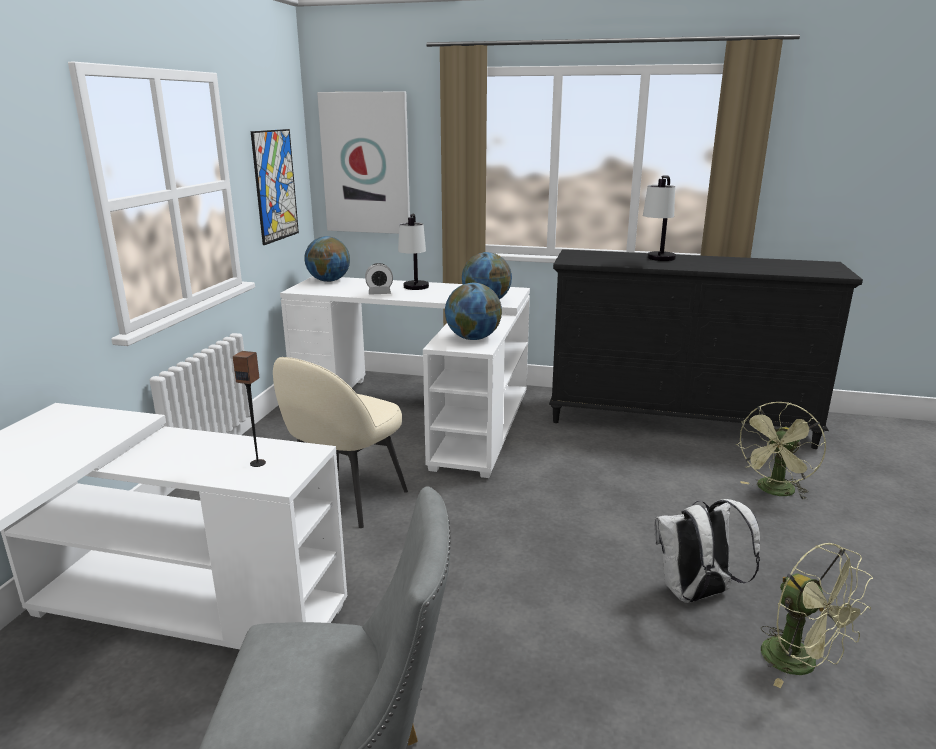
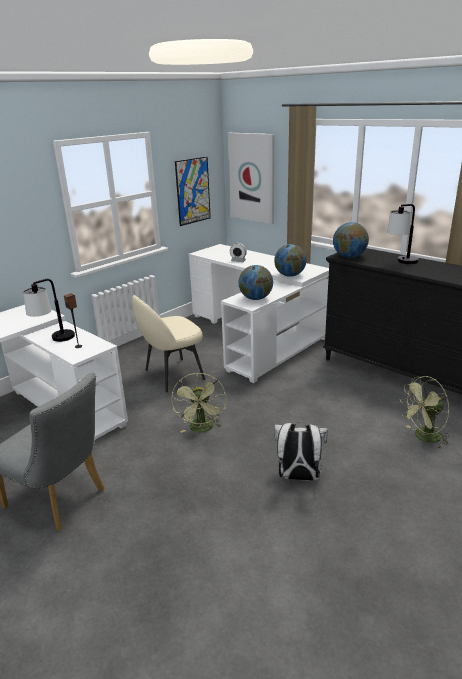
camera: 30 degrees right, 5 degrees up
(329, 281) = (222, 248): globe -> globe (349, 257)
(415, 290) = (260, 261): table lamp -> table lamp (55, 341)
(800, 664) = (315, 530): green fan -> green fan (202, 429)

